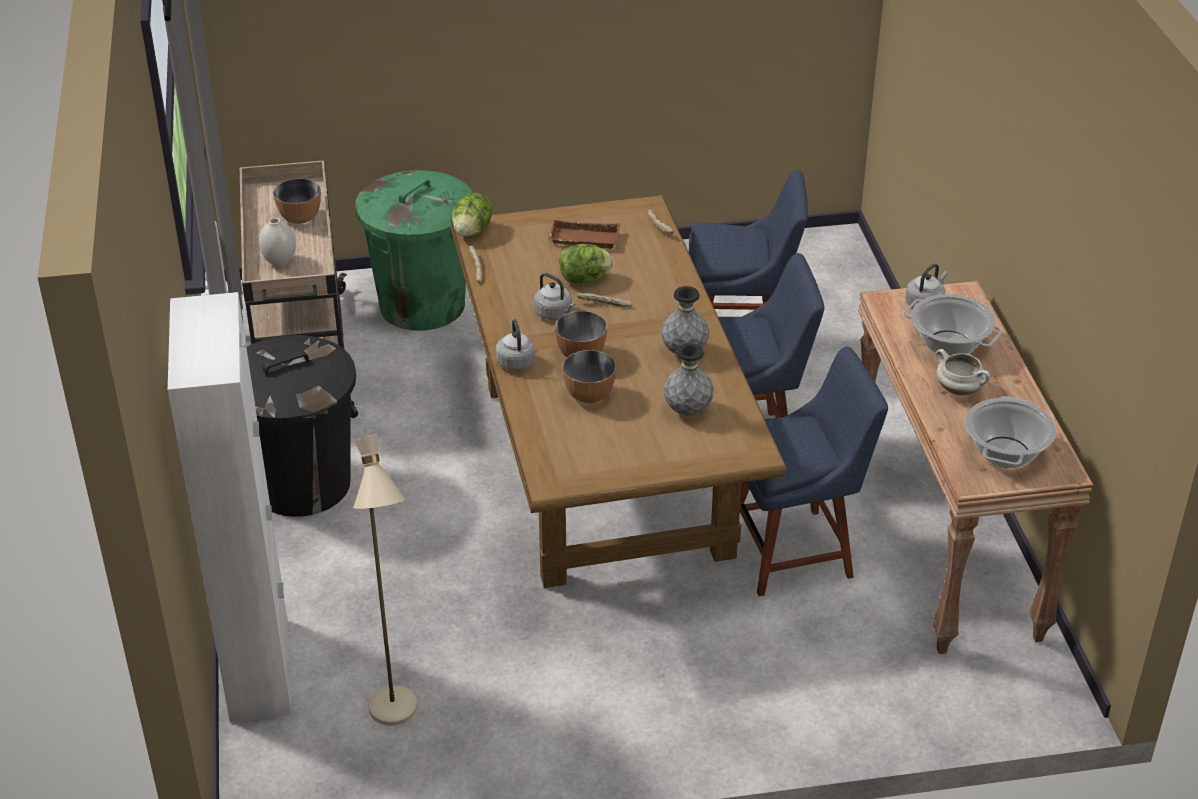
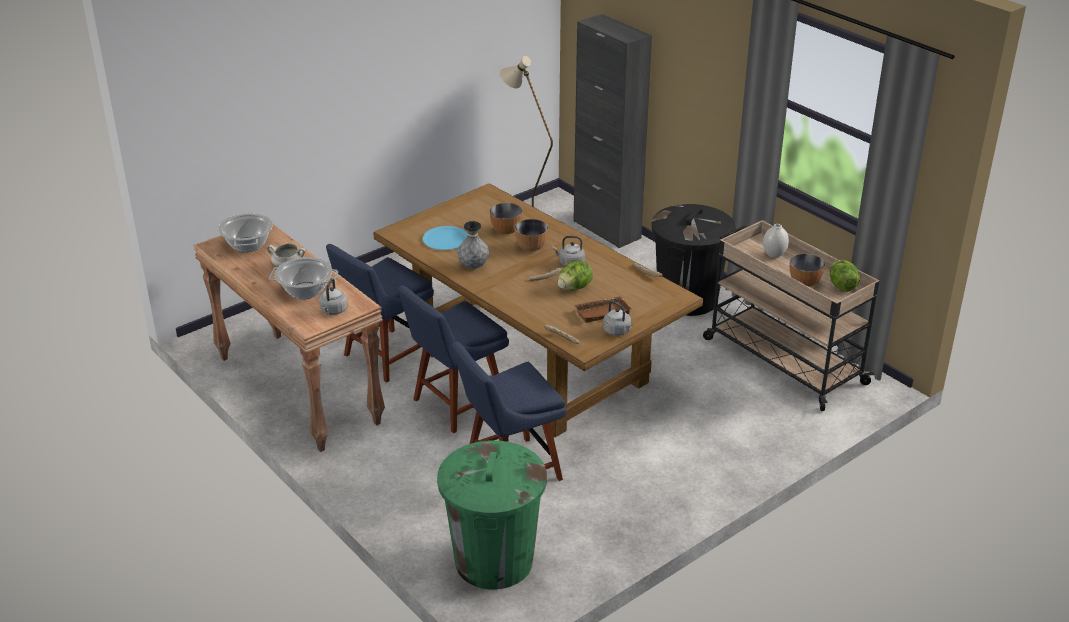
camera: 150 degrees right, 5 degrees down
(259, 669) = (607, 230): white cabinet -> black cabinet
(423, 305) = (757, 421): green trash can -> green trash can (493, 561)
(472, 231) = (679, 294): lettuce -> lettuce (842, 286)
(515, 361) = (564, 234): grey kettle -> grey kettle (618, 331)
(687, 411) = (446, 239): grey vase -> blue plate

